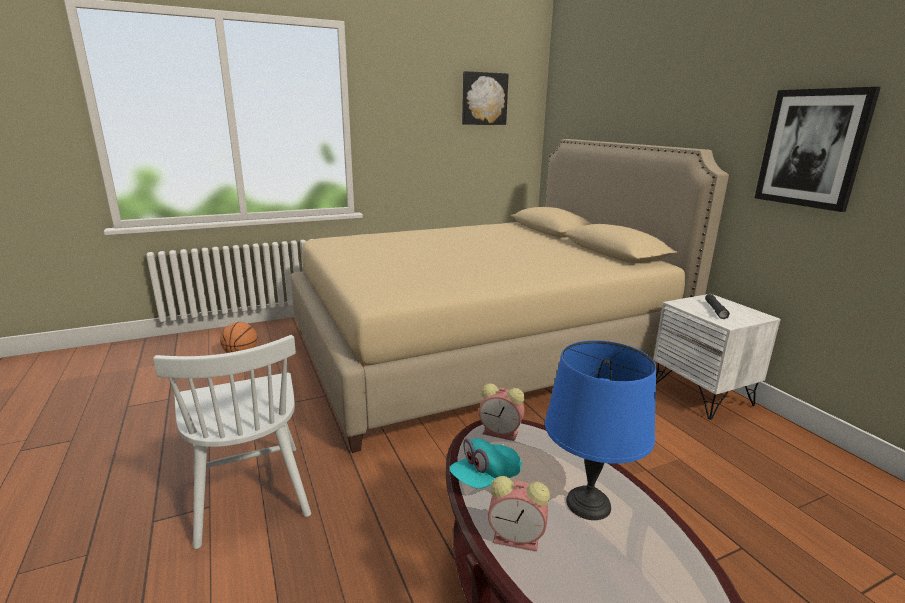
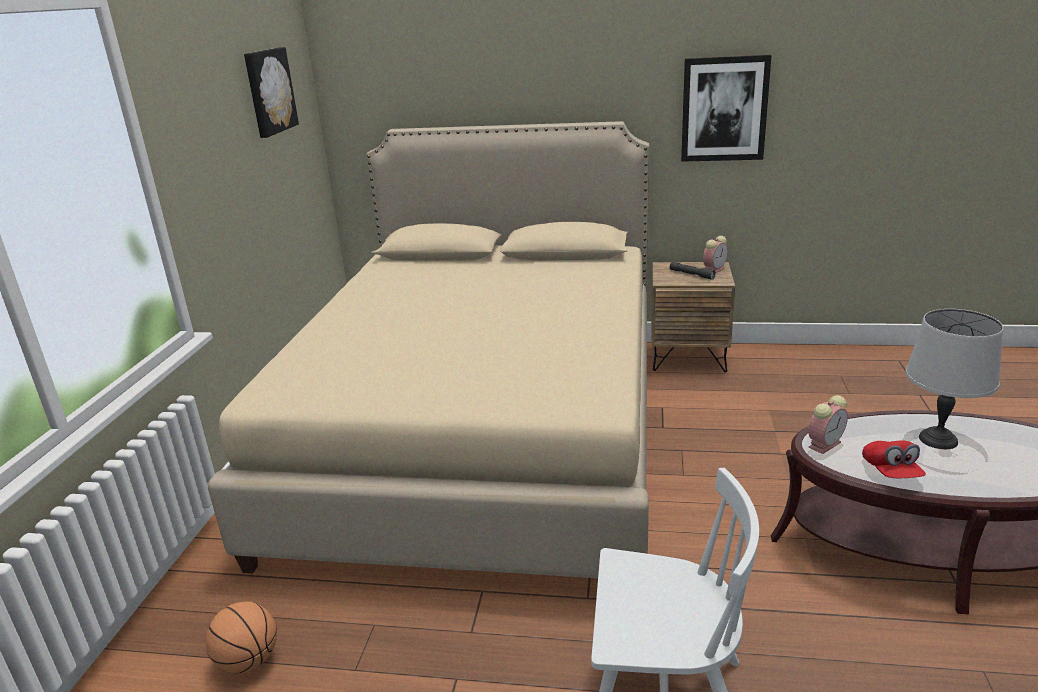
camera: 55 degrees left, 5 degrees up
(485, 478) = (891, 472): turquoise cap -> red cap
(518, 538) = (973, 480): alarm clock -> alarm clock (714, 269)
(589, 504) = (939, 439): blue table lamp -> grey table lamp
(702, 394) = (688, 357): white nightstand -> brown nightstand

